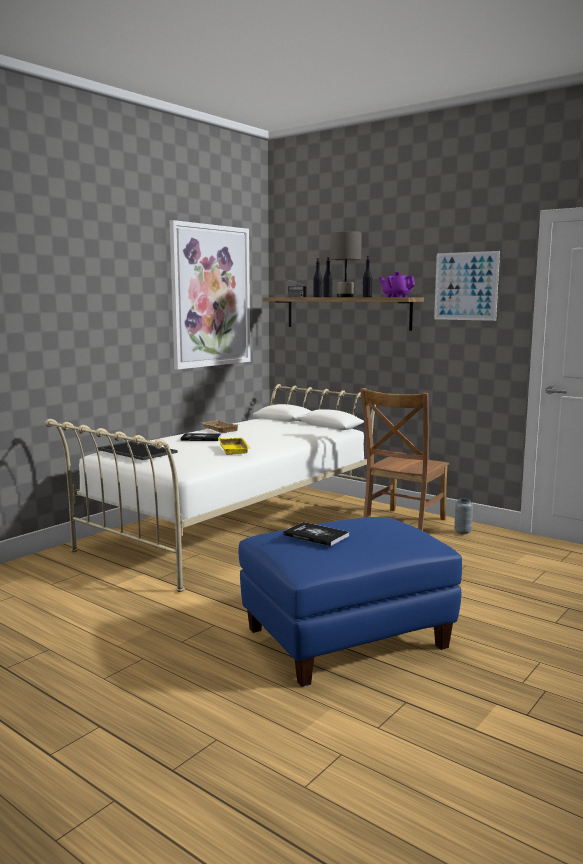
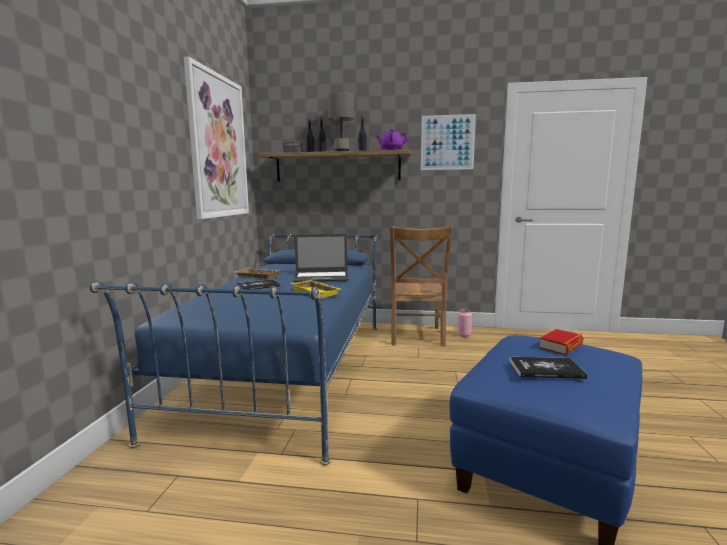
camera: 30 degrees left, 0 degrees up
(138, 451) = (214, 308): tray -> none
(234, 527) = (289, 370): white bed -> blue bed
(271, 436) = (321, 277): none -> laptop
(376, 526) = (560, 346): none -> book
(462, 532) = (464, 335): grey vase -> pink vase

